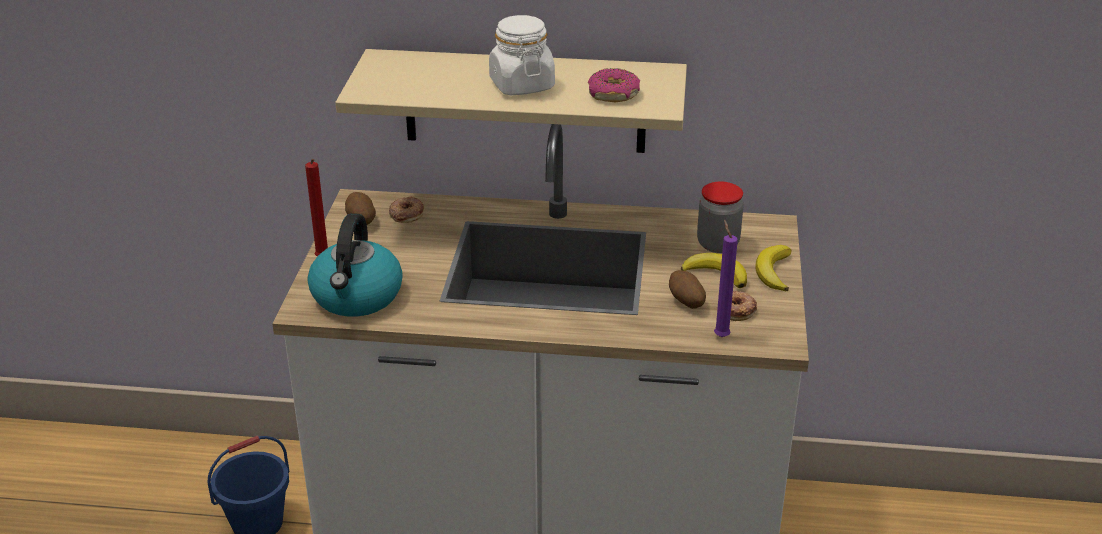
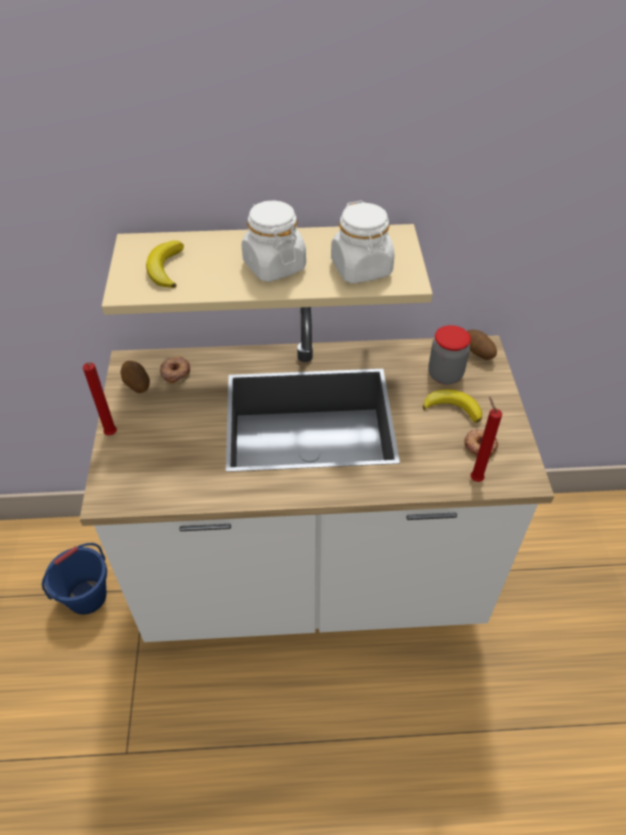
camera: 10 degrees left, 15 degrees up
(357, 297) = (151, 476): kettle -> none
(614, 94) = (361, 268): donut -> white jar
(686, 302) = (436, 443): potato -> potato (478, 353)
(720, 335) = (474, 478): purple candle -> red candle
(773, 272) = (498, 399): banana -> banana (165, 268)

